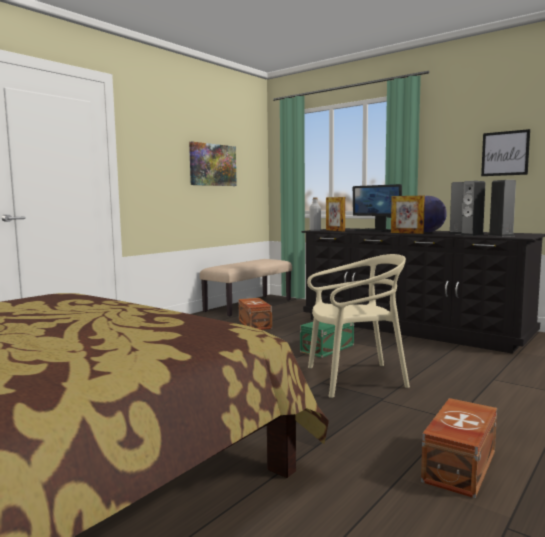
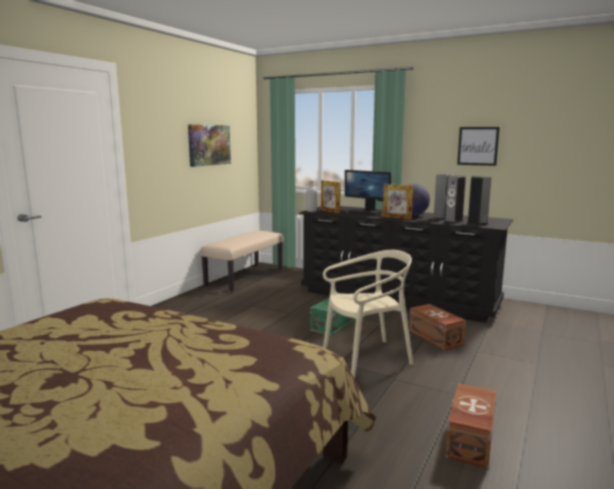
camera: 10 degrees left, 5 degrees up
(254, 324) = (258, 300): brown storage box -> brown storage box (435, 338)

